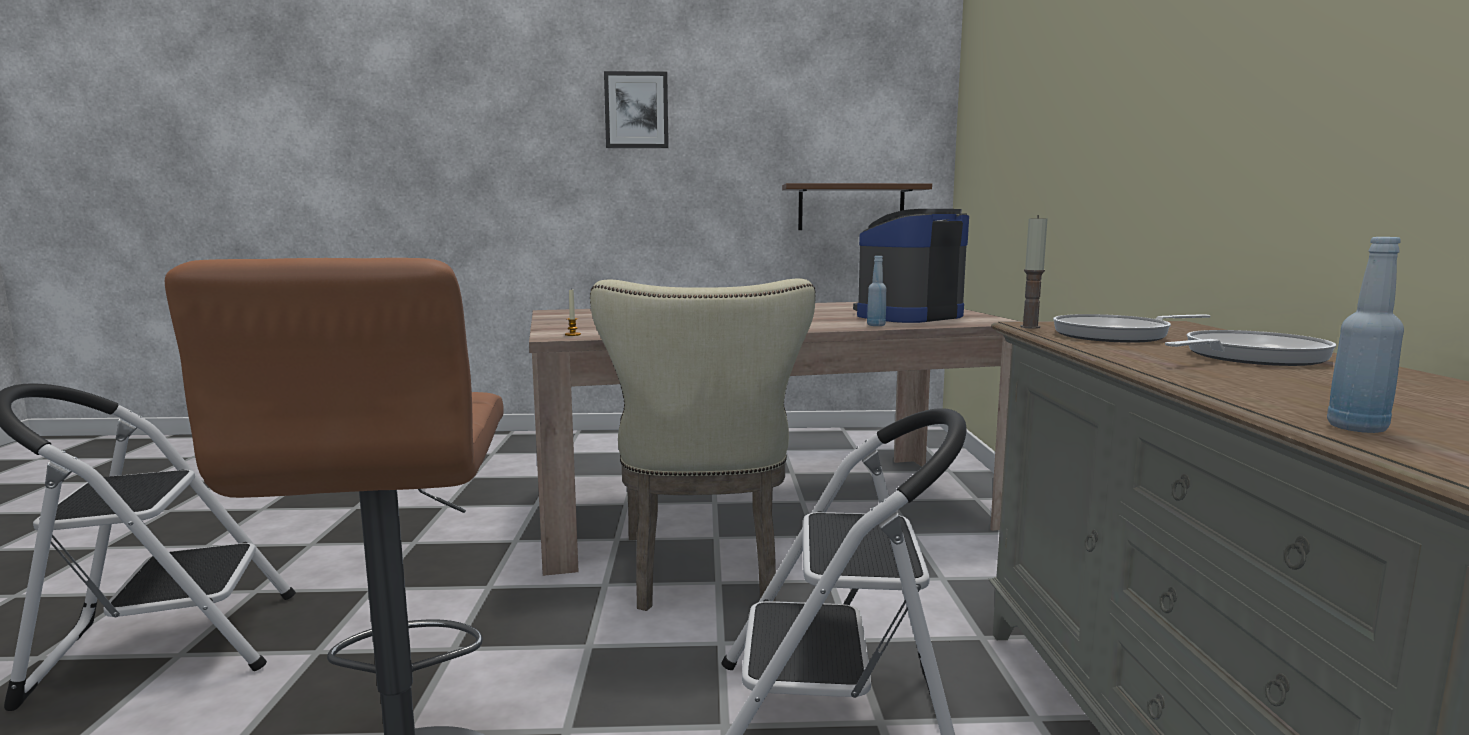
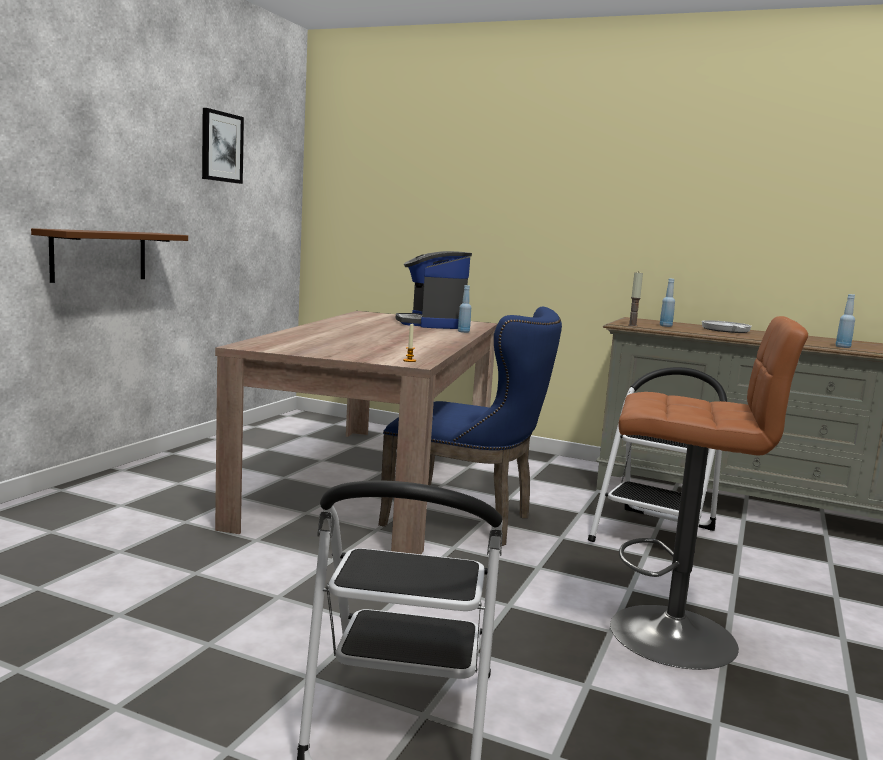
camera: 65 degrees left, 0 degrees up
(636, 110) = (106, 120): picture -> picture (221, 147)
(704, 574) = (468, 520): beige chair -> blue chair
(851, 207) = (253, 233): brown shelf -> brown shelf (99, 255)
(1117, 335) = (665, 326): frying pan -> blue bottle

